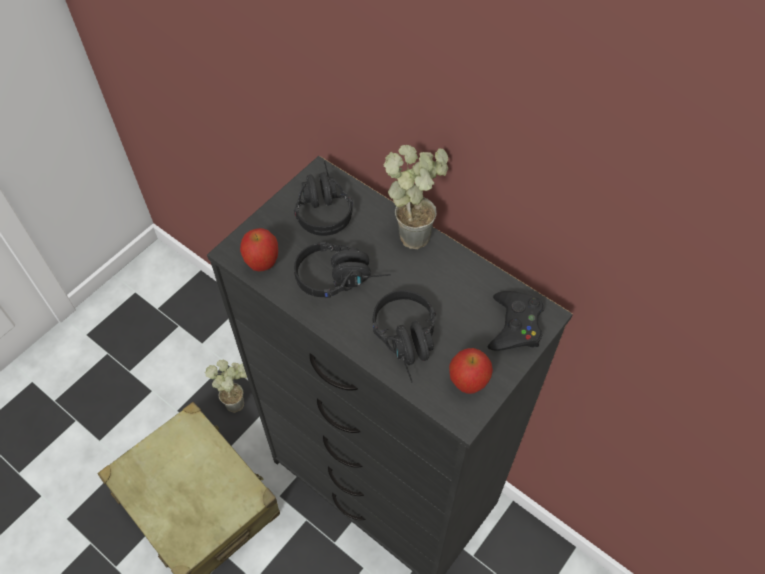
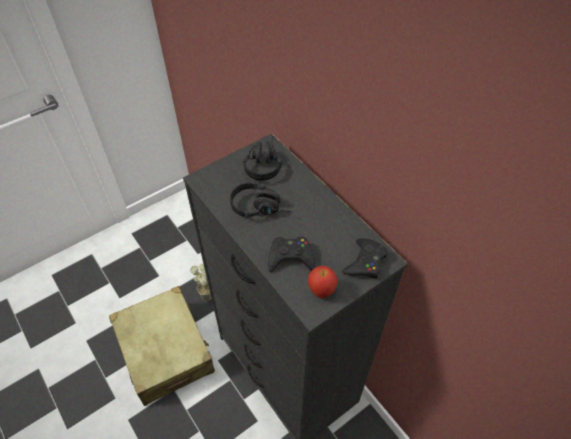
camera: 15 degrees right, 5 degrees down
(262, 264) = (214, 189): apple -> none
(409, 343) = (290, 257): black headphones -> black game controller
(416, 230) = (319, 189): potted plant -> none

